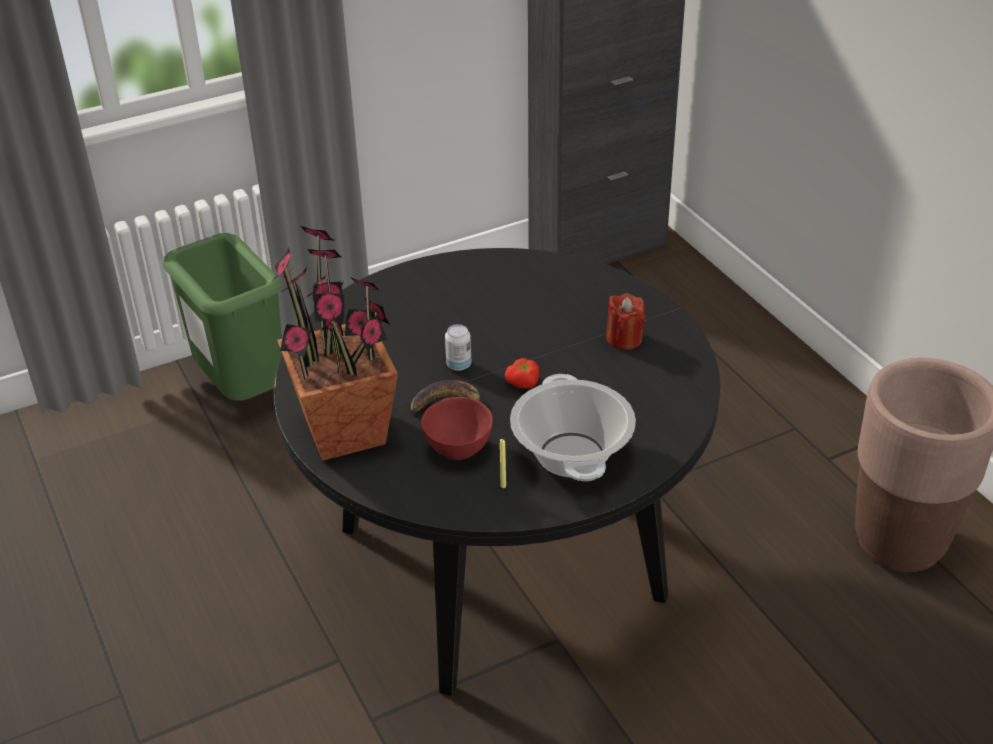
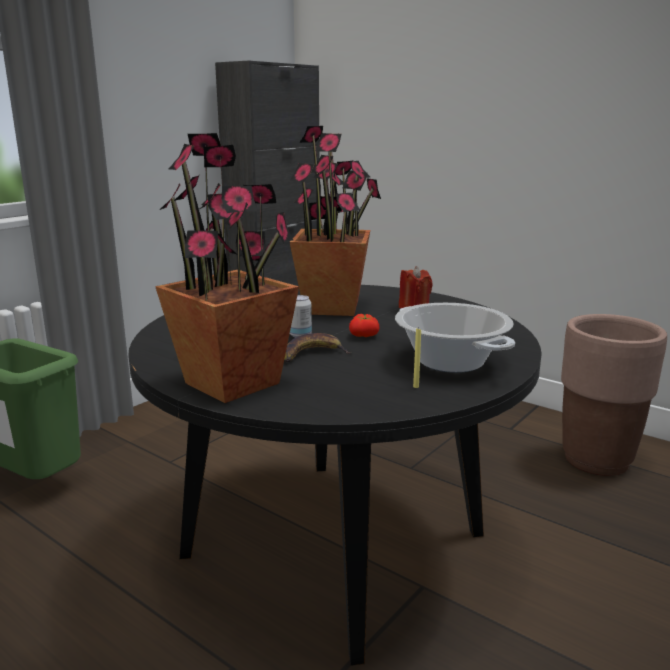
camera: 25 degrees left, 20 degrees down
(458, 448) = (350, 374): red bowl -> none
(533, 315) = (333, 307): none -> potted plant

